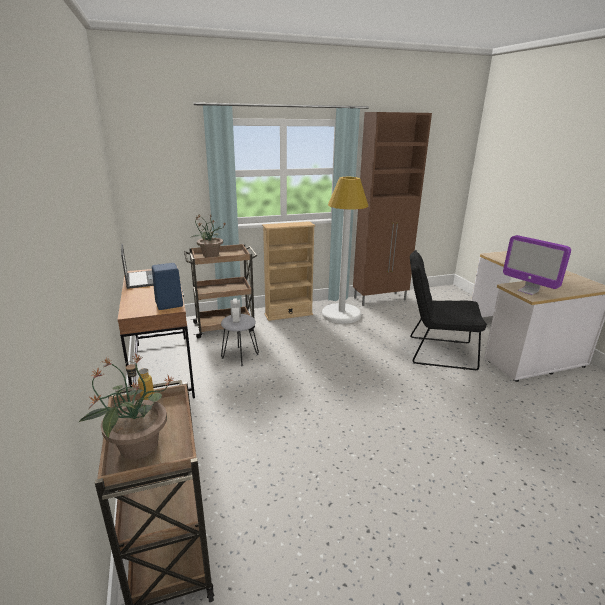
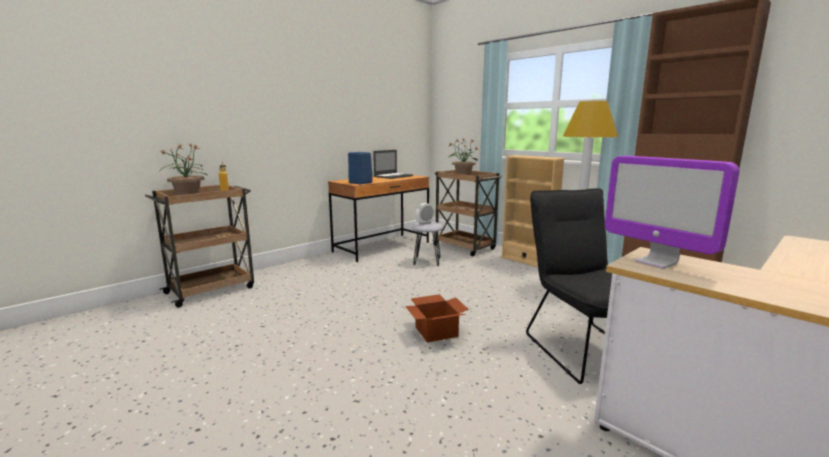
camera: 65 degrees right, 10 degrees down
(392, 397) = (436, 331): none -> cardboard box
(528, 291) = (656, 262): monitor -> monitor turned 60 degrees counterclockwise

